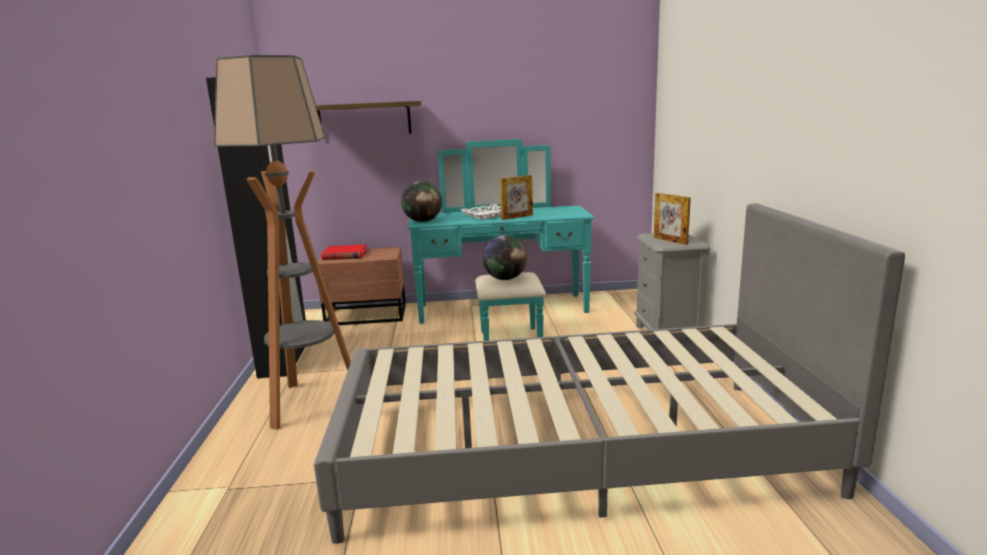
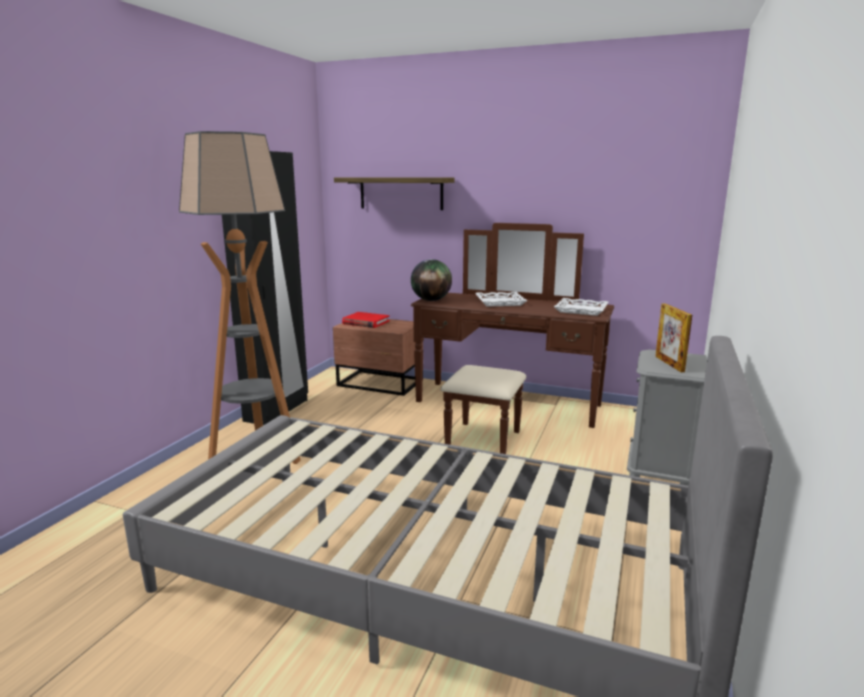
camera: 25 degrees right, 0 degrees up
(505, 279) = (481, 373): globe -> none
(505, 315) = (503, 411): turquoise dresser -> brown dresser
(517, 217) = (524, 309): picture frame -> none
(563, 212) = (581, 310): none -> white tray

